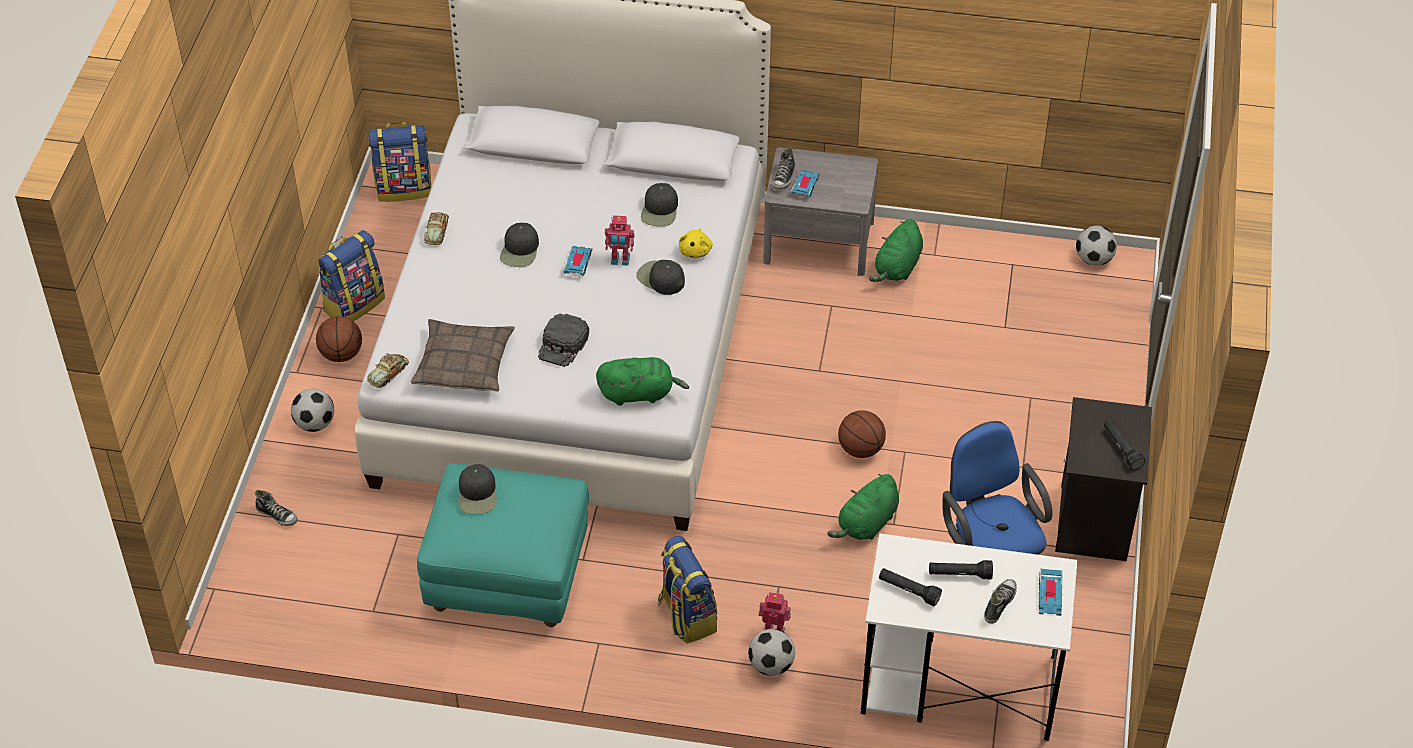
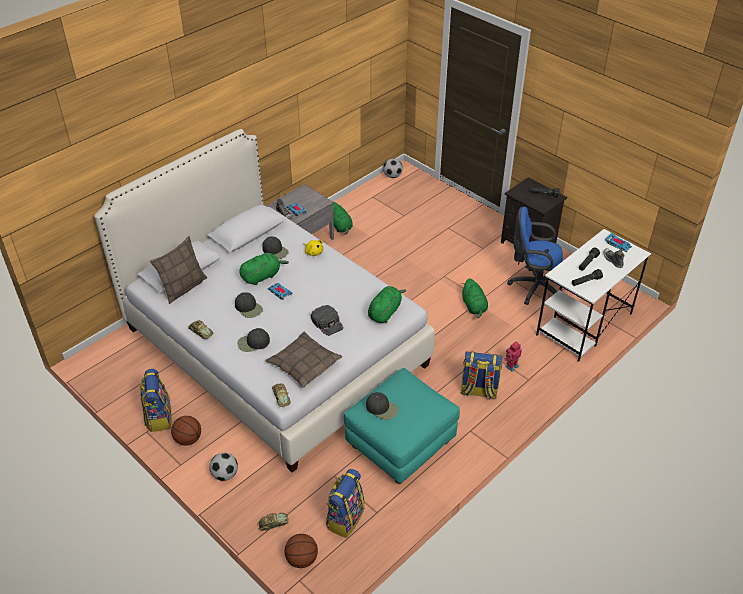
camera: 55 degrees left, 5 degrees down
(277, 515) = (273, 523): shoe -> toy car
(404, 188) = (103, 358): backpack -> backpack (345, 518)
(502, 165) = (183, 287): none -> pillow
(595, 227) = (262, 276): none -> green plush toy
(620, 260) = (293, 278): toy robot -> none
(660, 278) = (319, 271): black cap -> black cap (253, 343)
(771, 665) = (530, 377): football -> none
(860, 449) = (430, 288): basketball -> basketball (301, 559)

